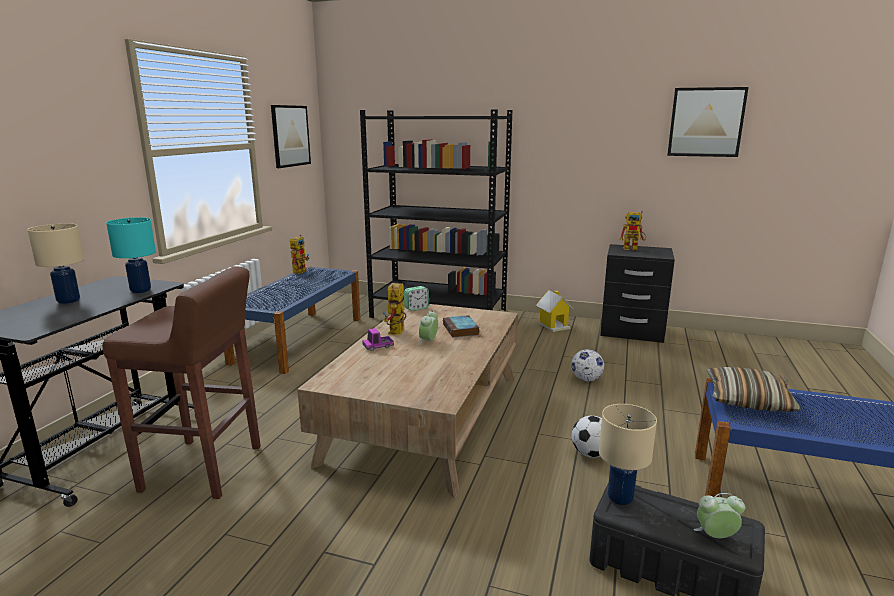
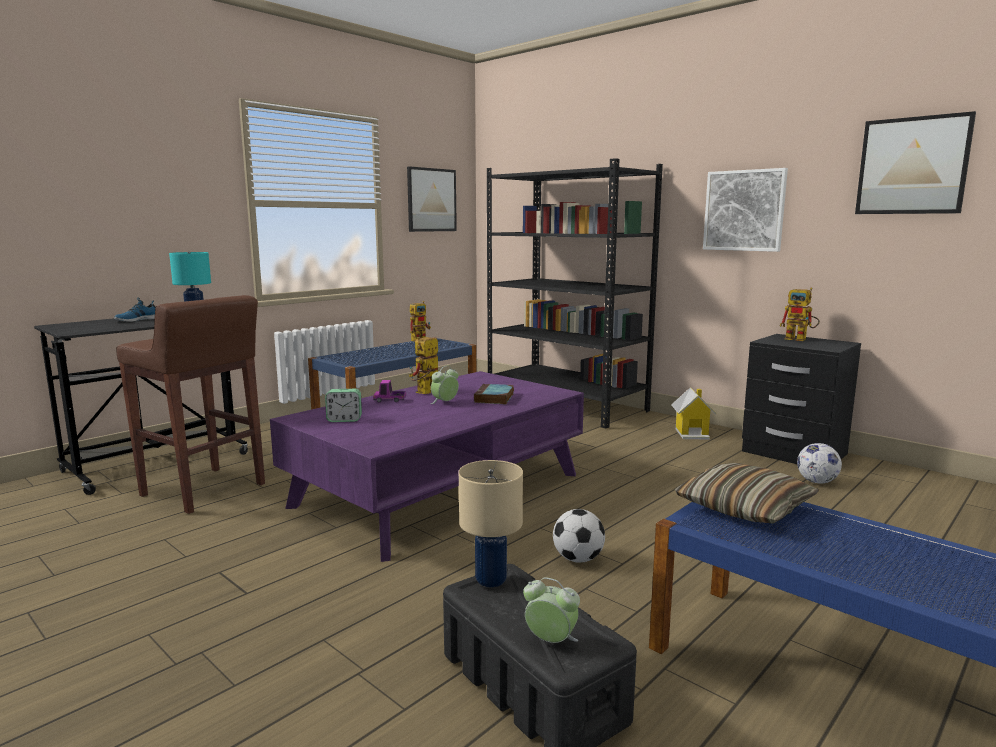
camera: 25 degrees right, 5 degrees down
(70, 301) = (136, 320): beige table lamp -> shoe
(416, 308) = (479, 377): alarm clock -> alarm clock (344, 420)
(426, 417) = (439, 490): brown coffee table -> purple coffee table
(582, 150) = (744, 210): none -> picture
(586, 379) = (665, 490): football -> football (816, 482)

